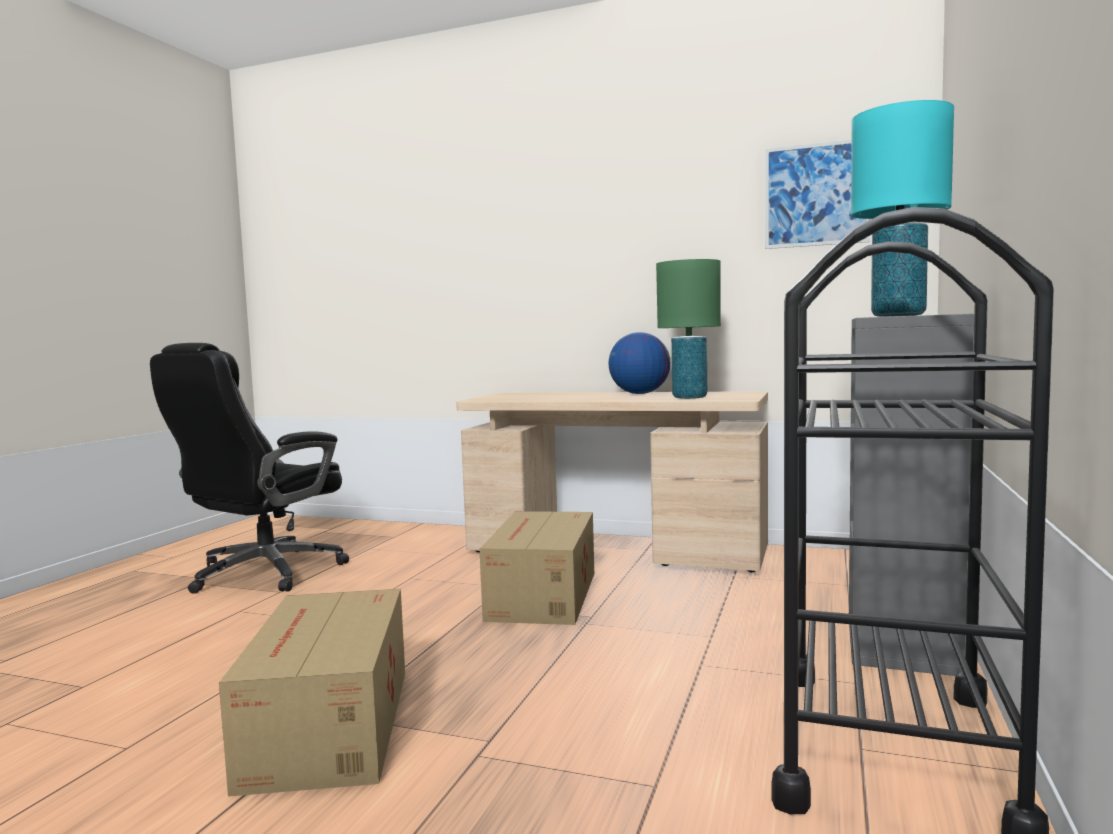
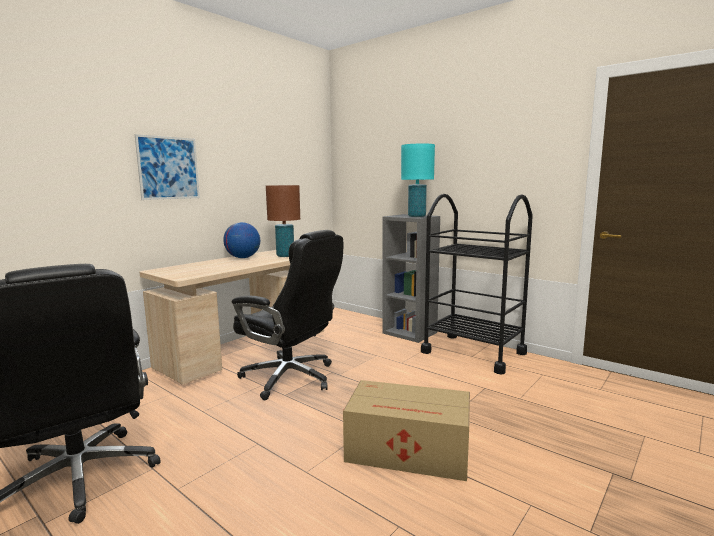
camera: 70 degrees left, 5 degrees up
(541, 596) = (291, 378): cardboard box -> black office chair
(690, 397) = (285, 256): green table lamp -> brown table lamp
(816, 195) = (296, 152): picture -> picture (168, 168)

